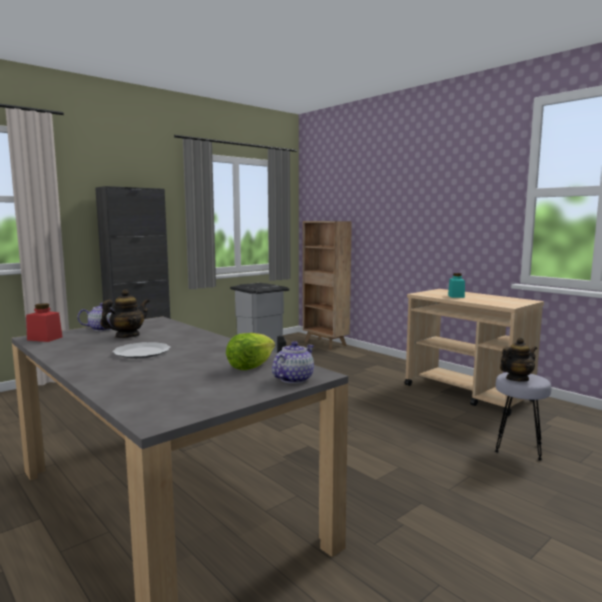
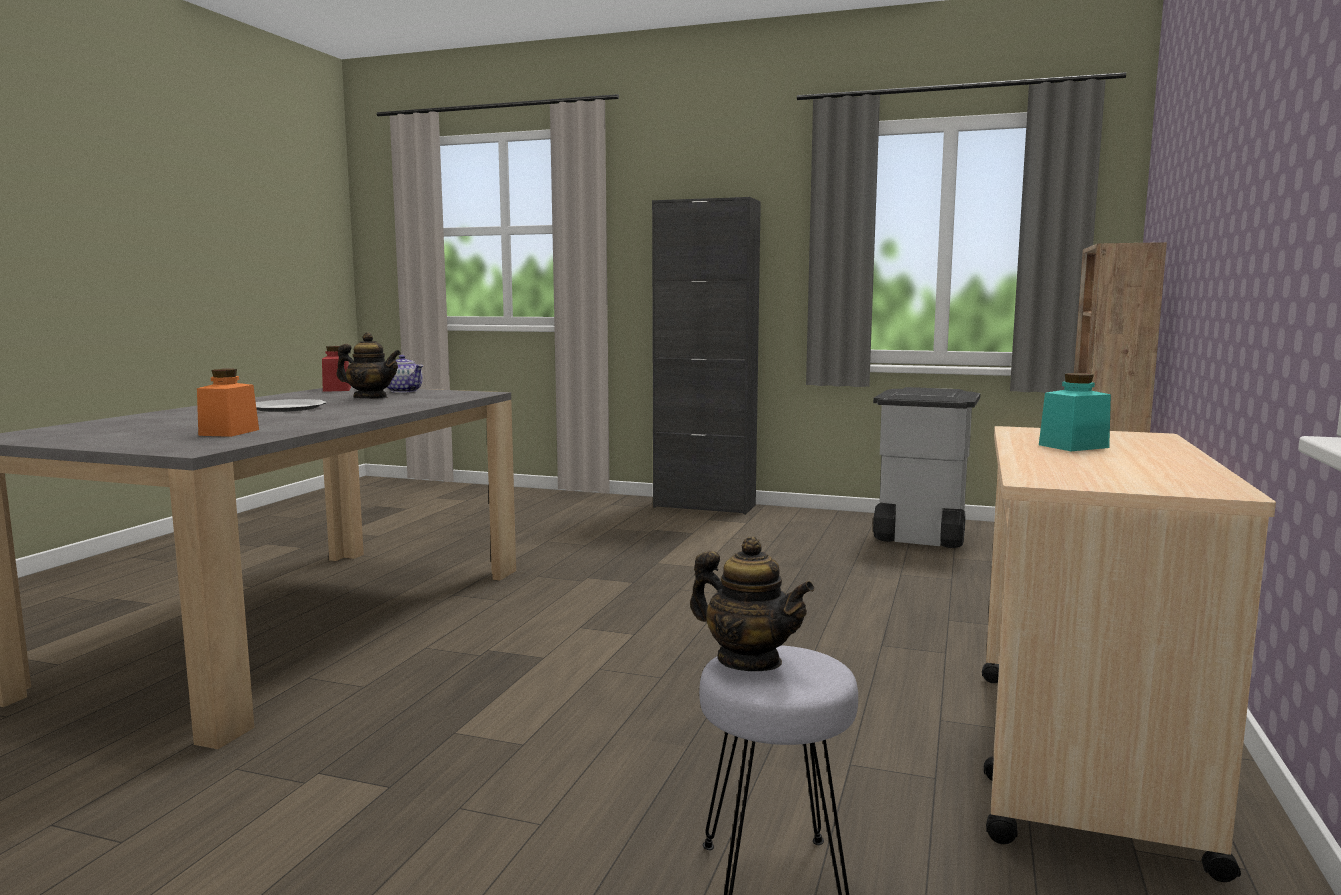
camera: 60 degrees right, 0 degrees up
(250, 367) = (229, 432): lettuce -> orange jar
(293, 379) = (168, 446): teapot -> none

